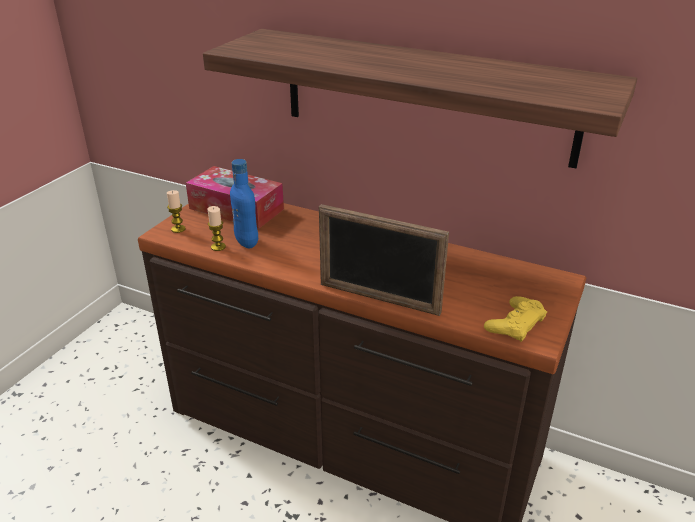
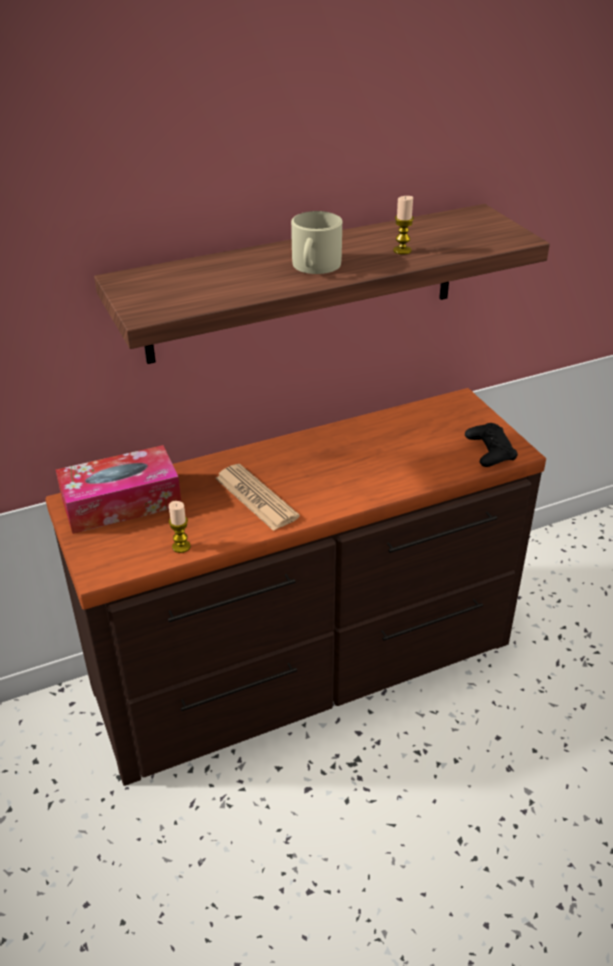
camera: 50 degrees left, 5 degrees up
(178, 229) = (106, 559): candle -> candle (402, 250)
(246, 242) = (197, 524): blue bottle -> none
(302, 249) = (256, 498): none -> newspaper
(378, 299) = (385, 495): picture frame -> none
(385, 64) = (314, 266): none -> beige mug
(515, 324) = (490, 450): yellow game controller -> black game controller

